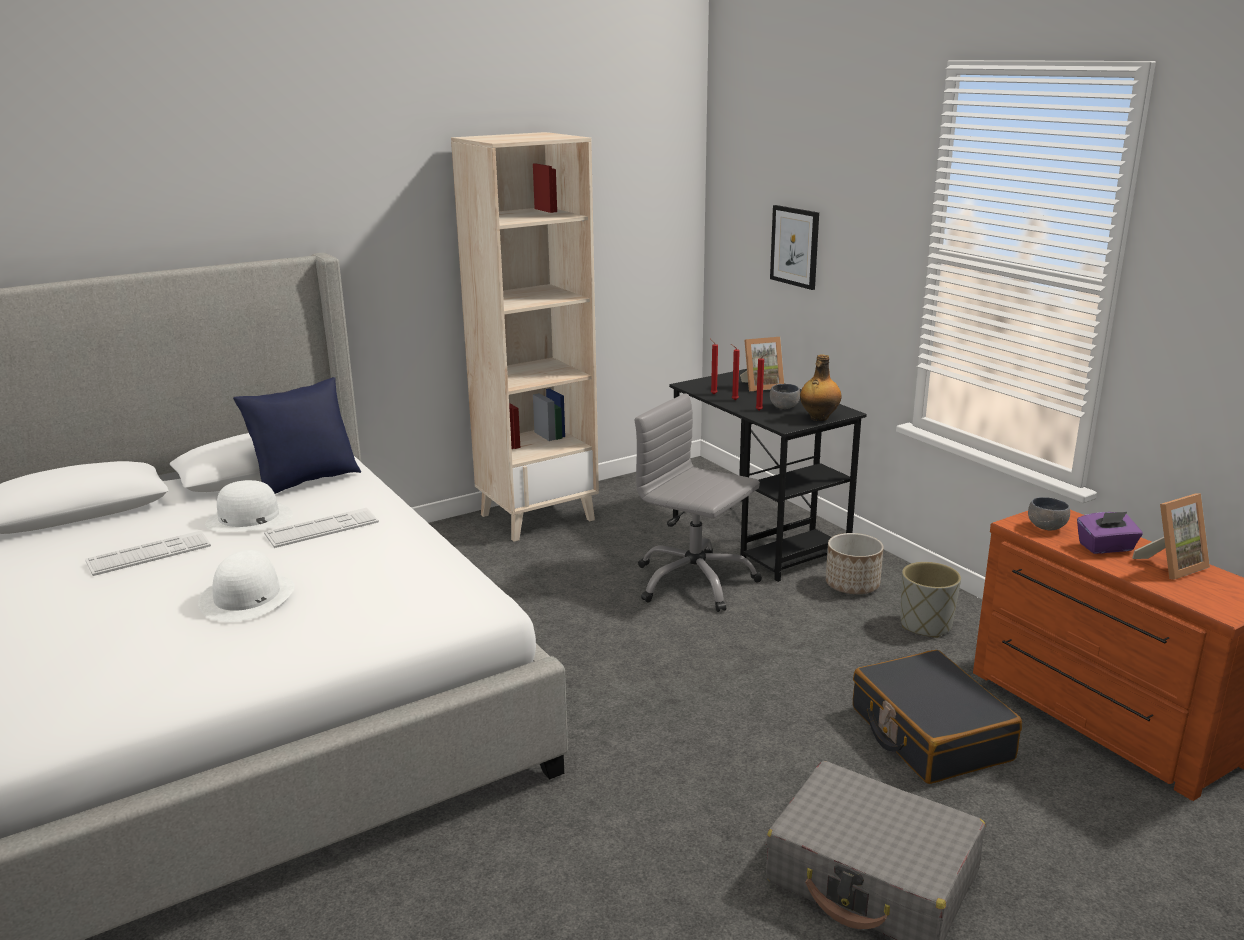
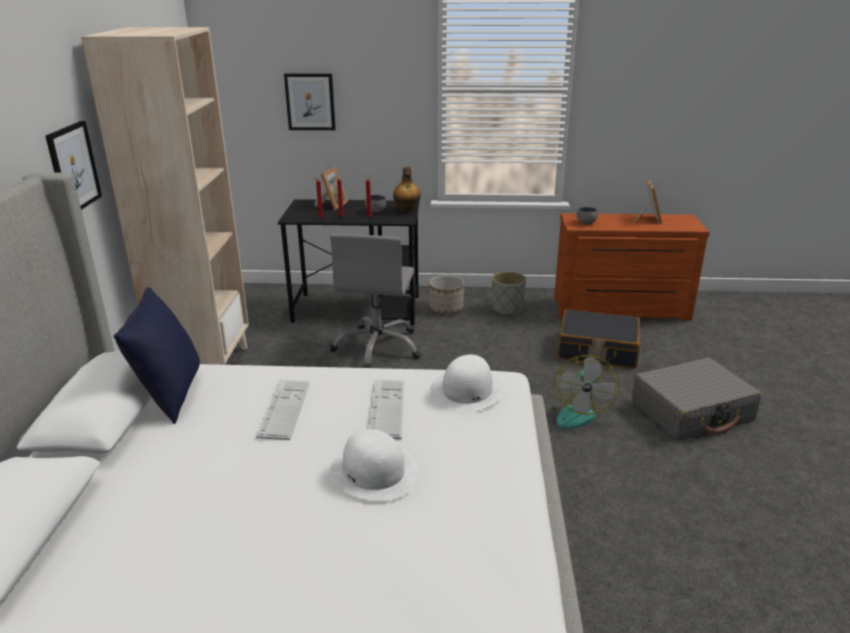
camera: 55 degrees left, 5 degrees up
(149, 554) = (205, 510): keyboard -> keyboard (387, 409)
(248, 519) = (205, 440): white hat -> white hat (467, 391)
(406, 261) = (73, 168): none -> picture
(694, 582) = (378, 347): grey office chair -> grey office chair turned 60 degrees counterclockwise
(734, 766) = (575, 411): none -> fan
(1106, 547) = (619, 222): purple tissue box -> none

